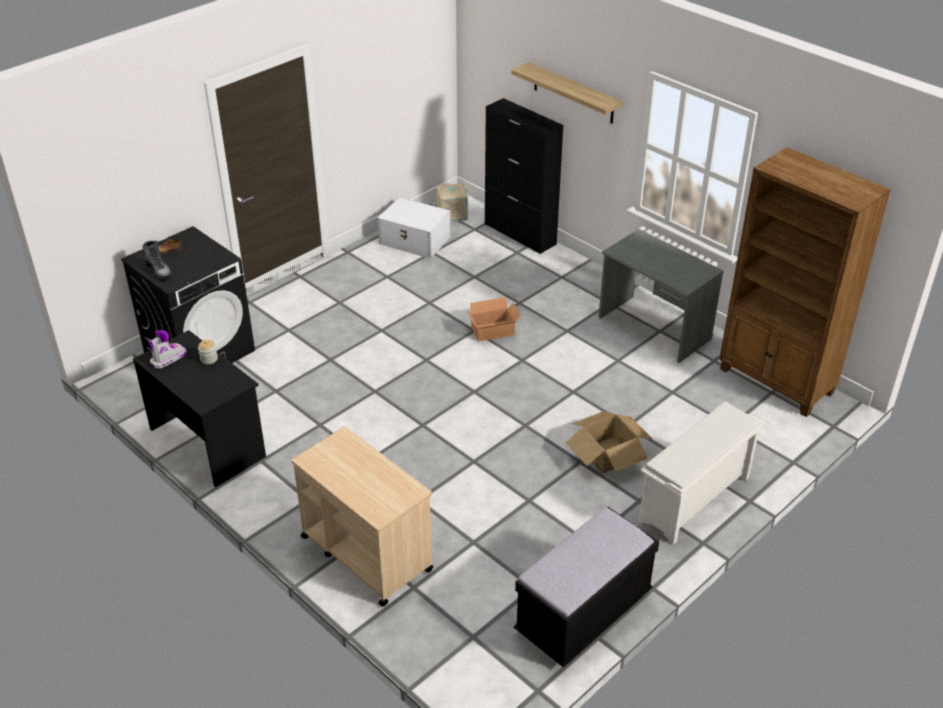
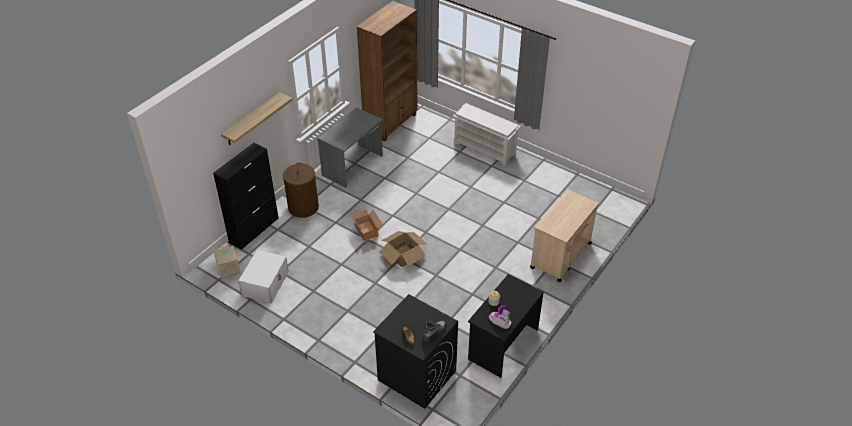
camera: 100 degrees left, 5 degrees up
(559, 275) = (303, 207): none -> brown laundry basket
(583, 613) = (566, 179): black bench -> none
(608, 454) = (462, 177): cardboard box -> cardboard box (403, 255)

